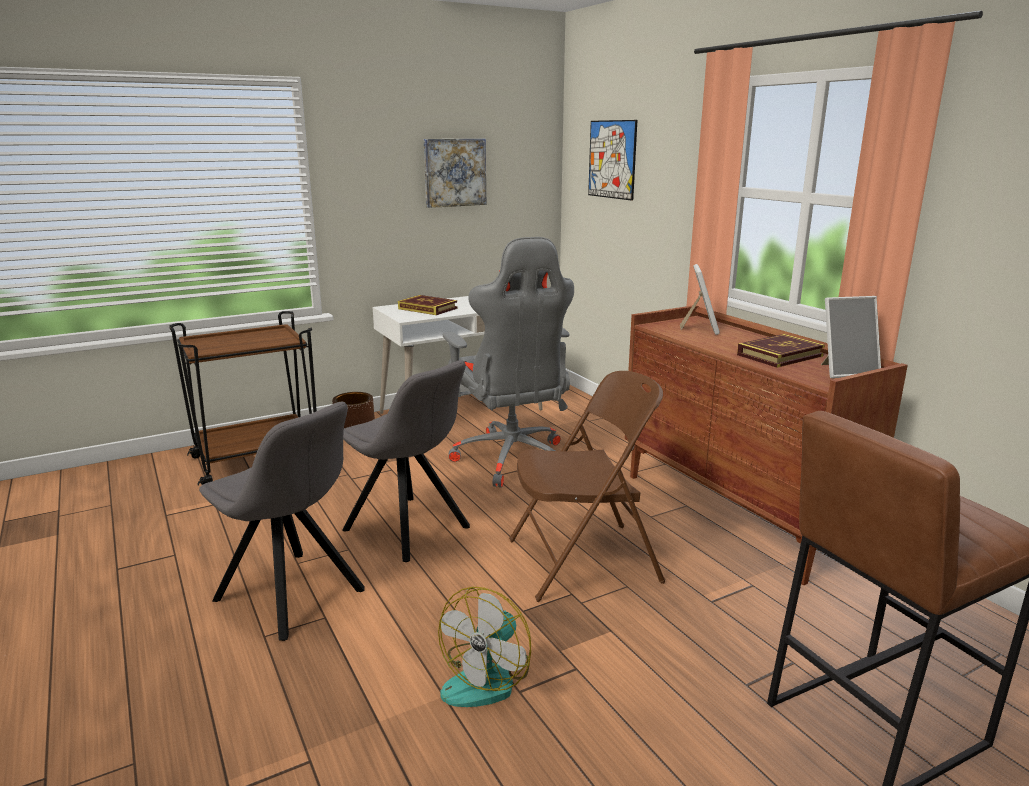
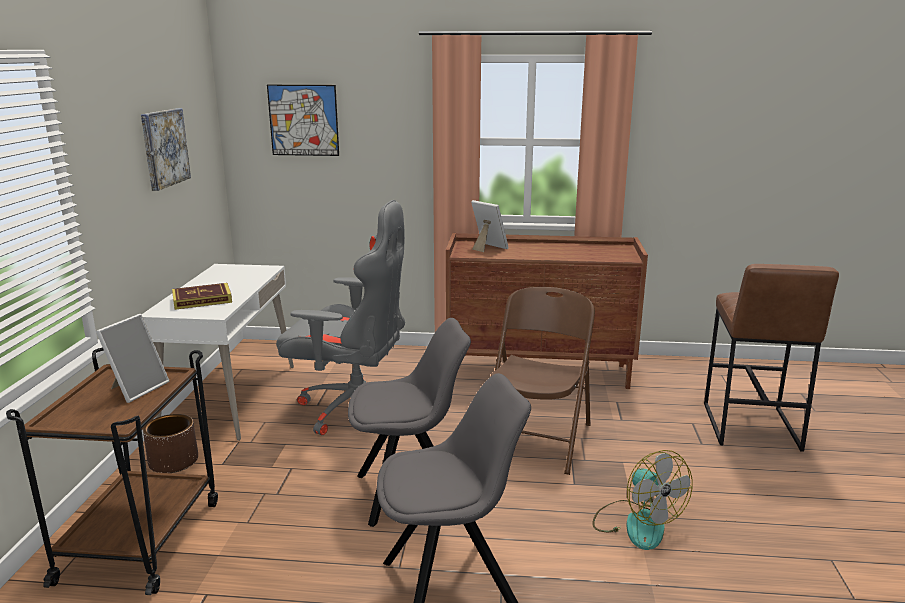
camera: 55 degrees left, 0 degrees up
(779, 355) = (569, 251): book -> none
(845, 371) = (614, 250): picture frame -> picture frame (137, 389)

